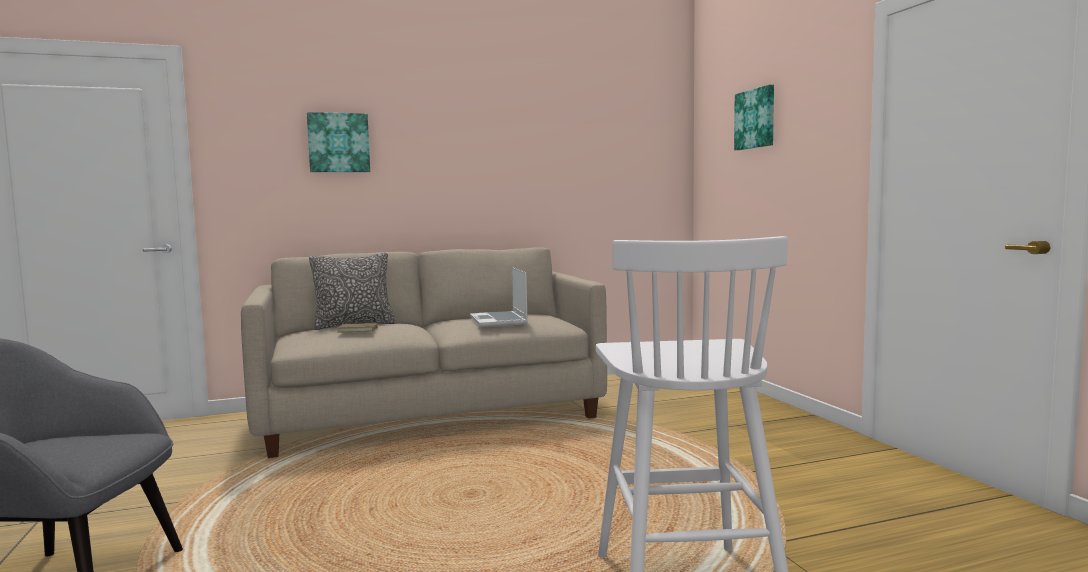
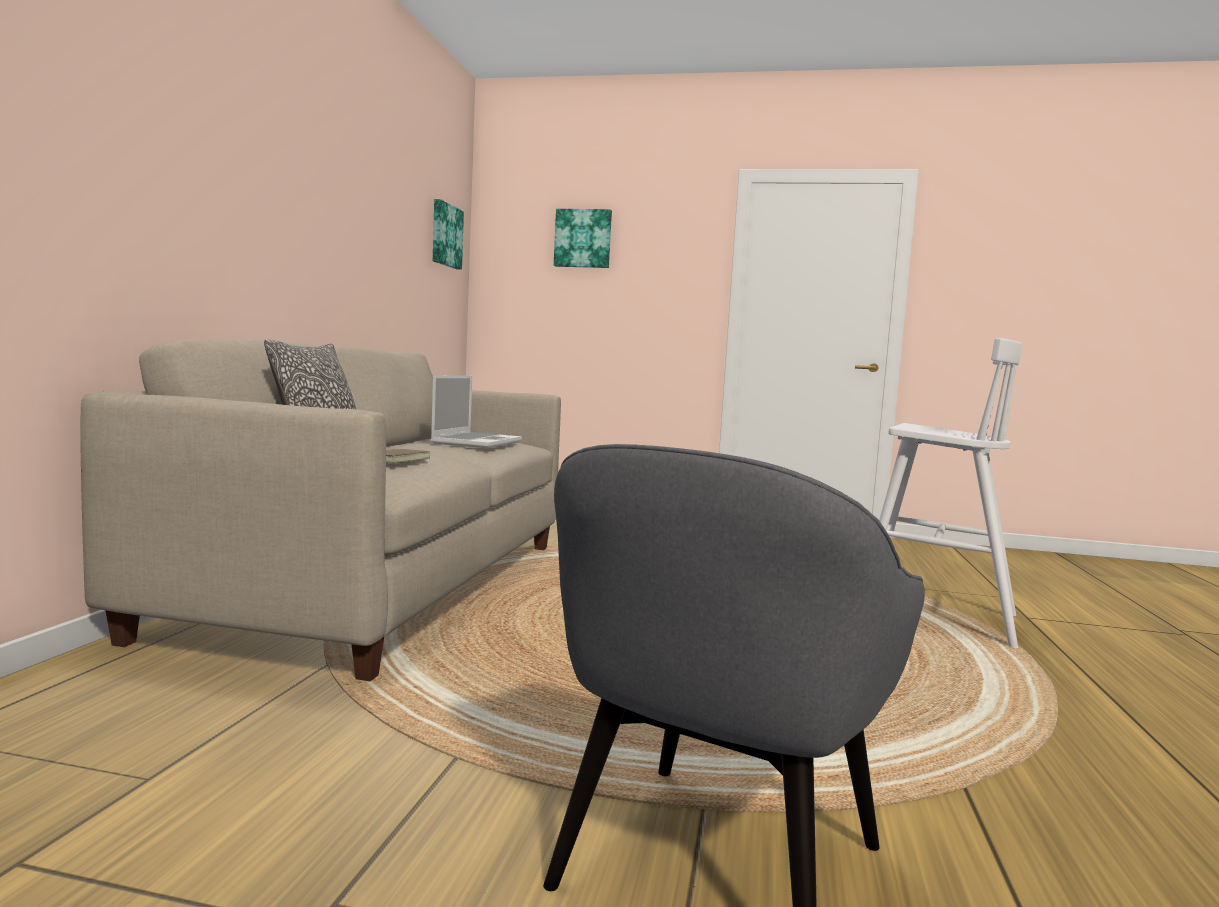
camera: 60 degrees left, 0 degrees up
(338, 143) = (194, 140): picture -> picture (445, 235)
(499, 321) = (476, 442): laptop -> laptop turned 90 degrees counterclockwise

